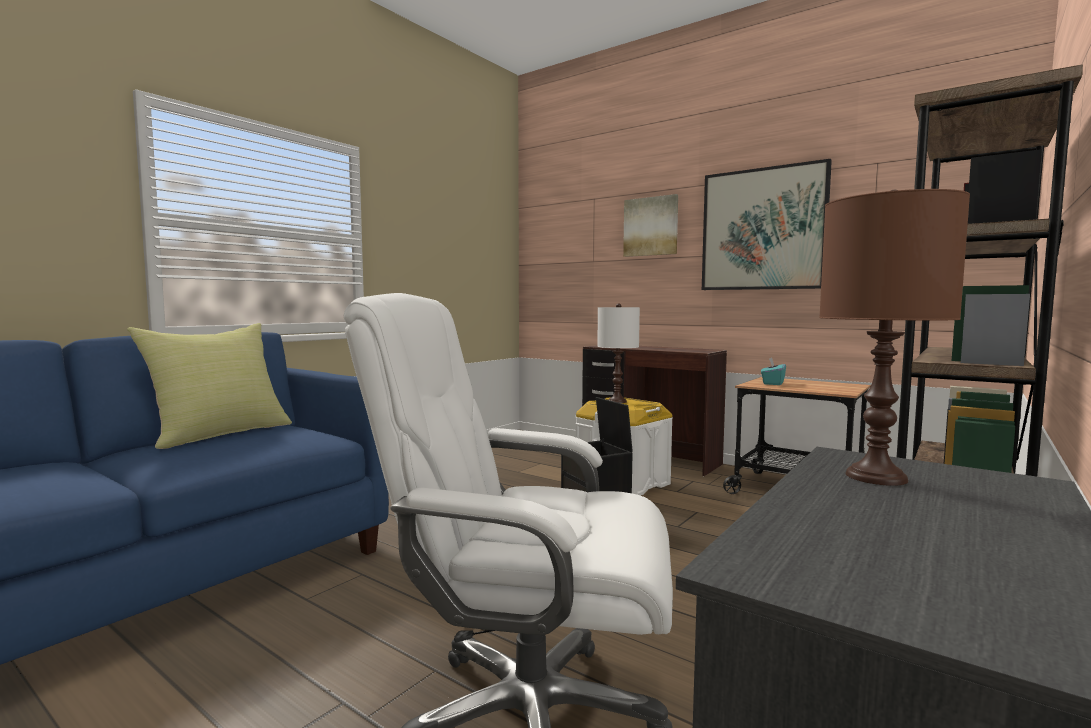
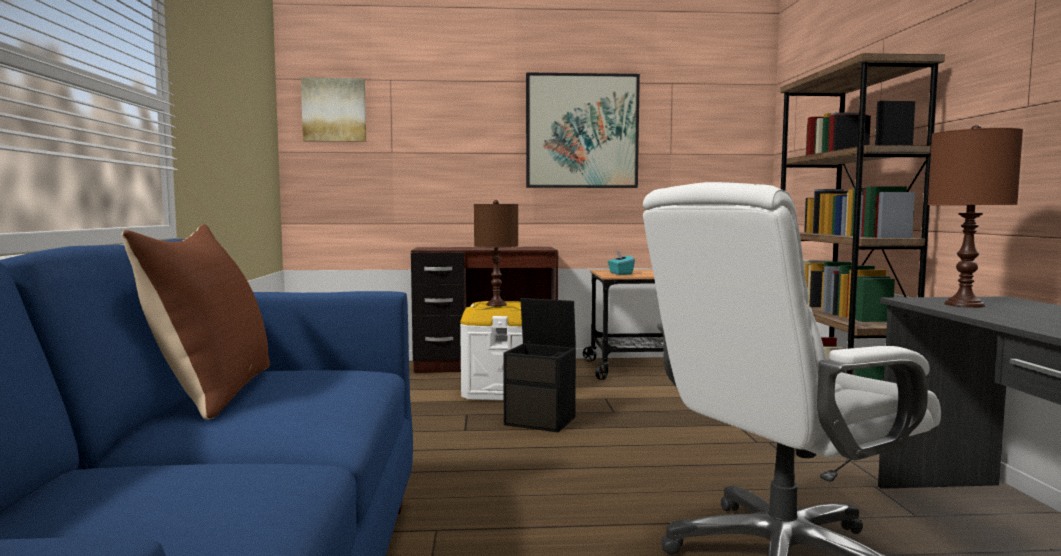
camera: 40 degrees left, 0 degrees up
(220, 434) = (213, 392): yellow pillow -> brown pillow
(617, 401) = (496, 304): white table lamp -> brown table lamp
(651, 226) = (465, 118): picture -> picture (334, 110)

